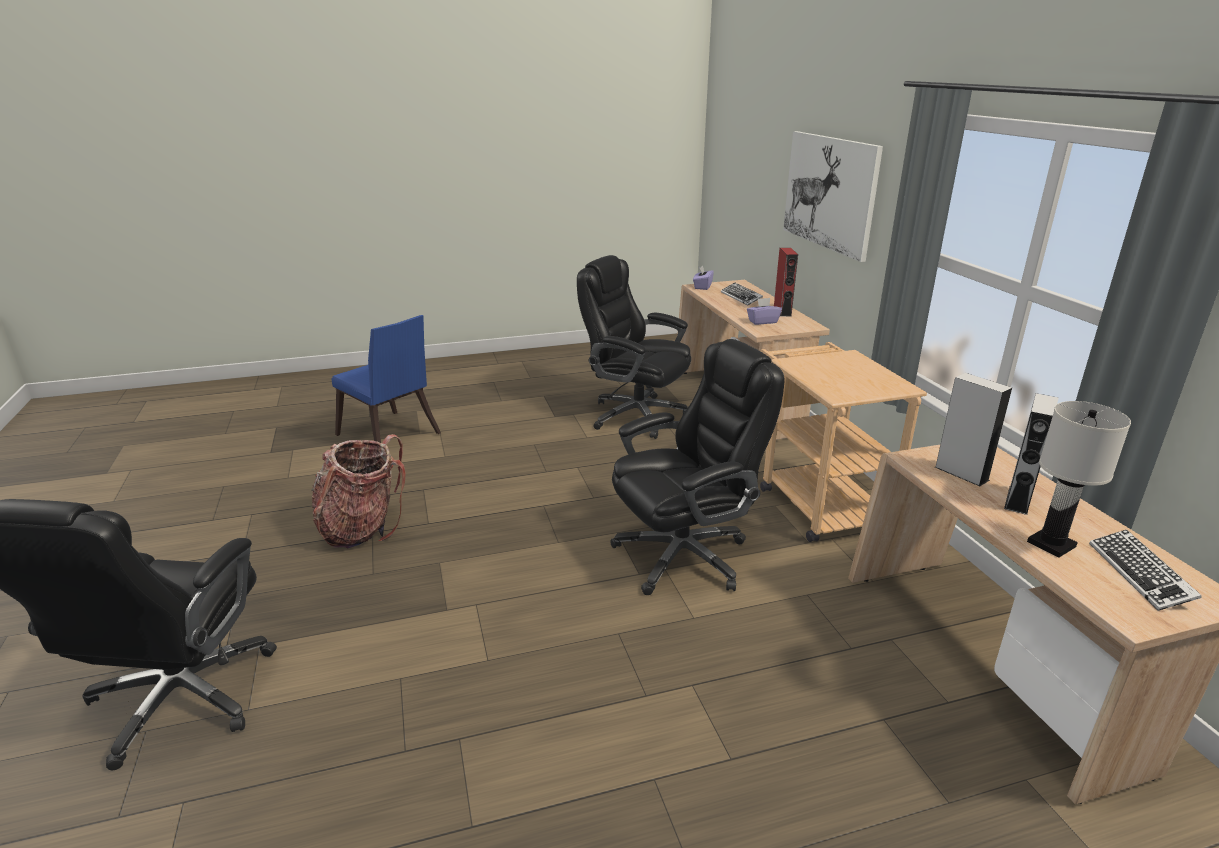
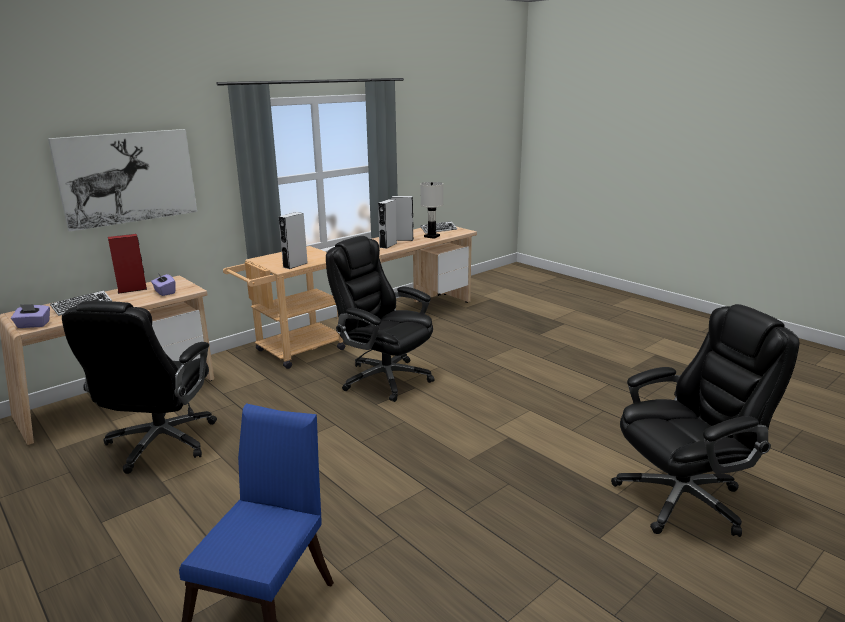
camera: 115 degrees left, 5 degrees down
(363, 528) = (462, 520): backpack -> none
(804, 370) = (295, 265): none -> grey speaker

